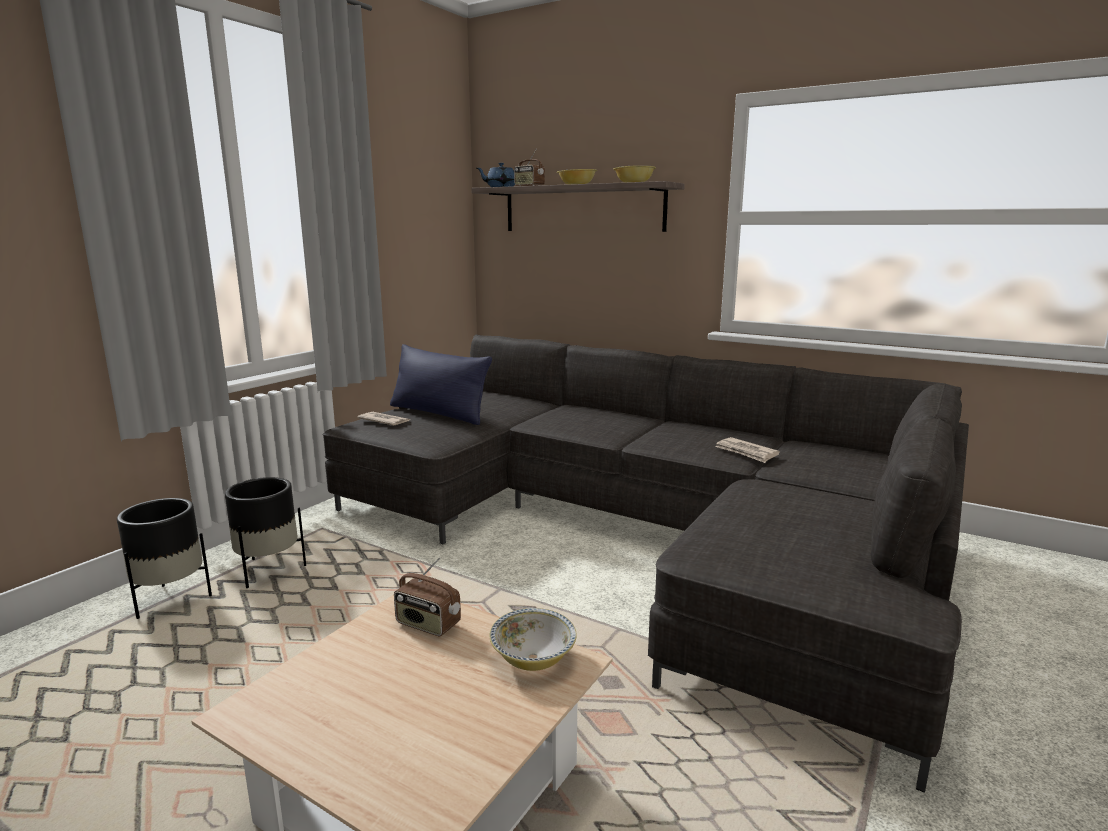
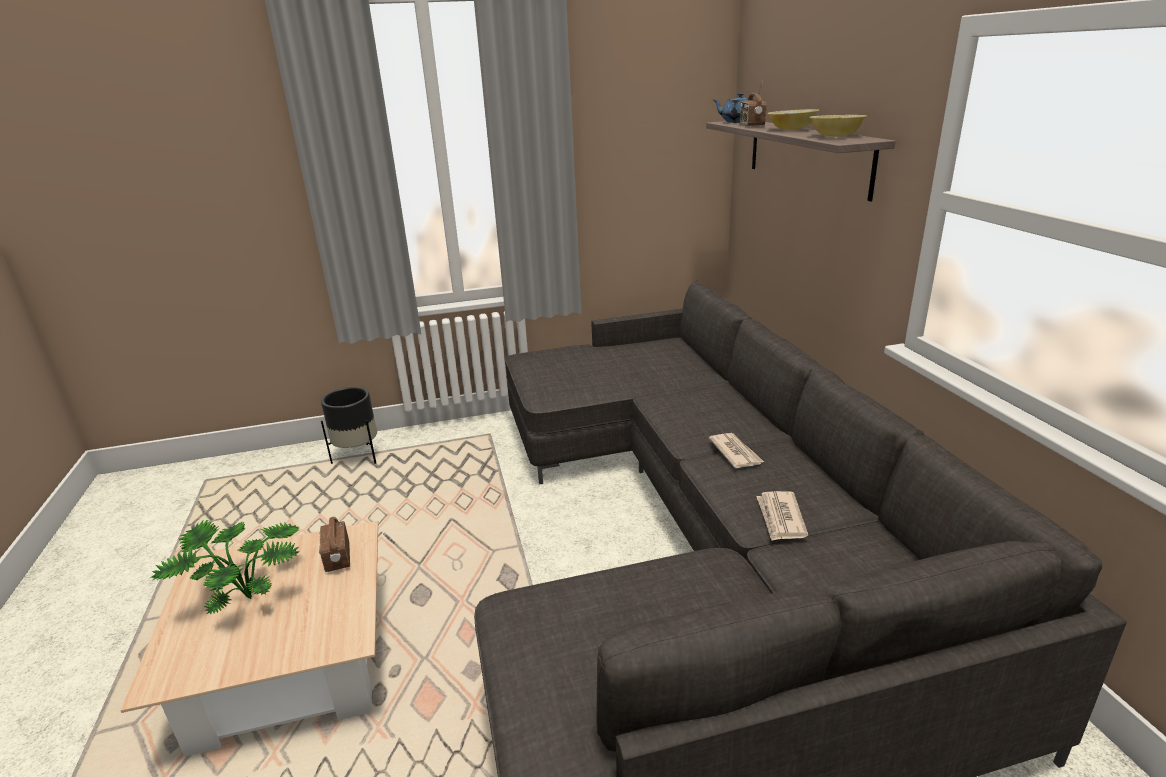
camera: 45 degrees right, 10 degrees up
(269, 571) = (422, 458): black planter -> none
(375, 699) = (245, 595): none -> potted plant
(384, 421) = (549, 358): newspaper -> newspaper (735, 452)
(438, 413) = (600, 361): blue pillow -> none
(533, 658) = (339, 621): bowl -> none

